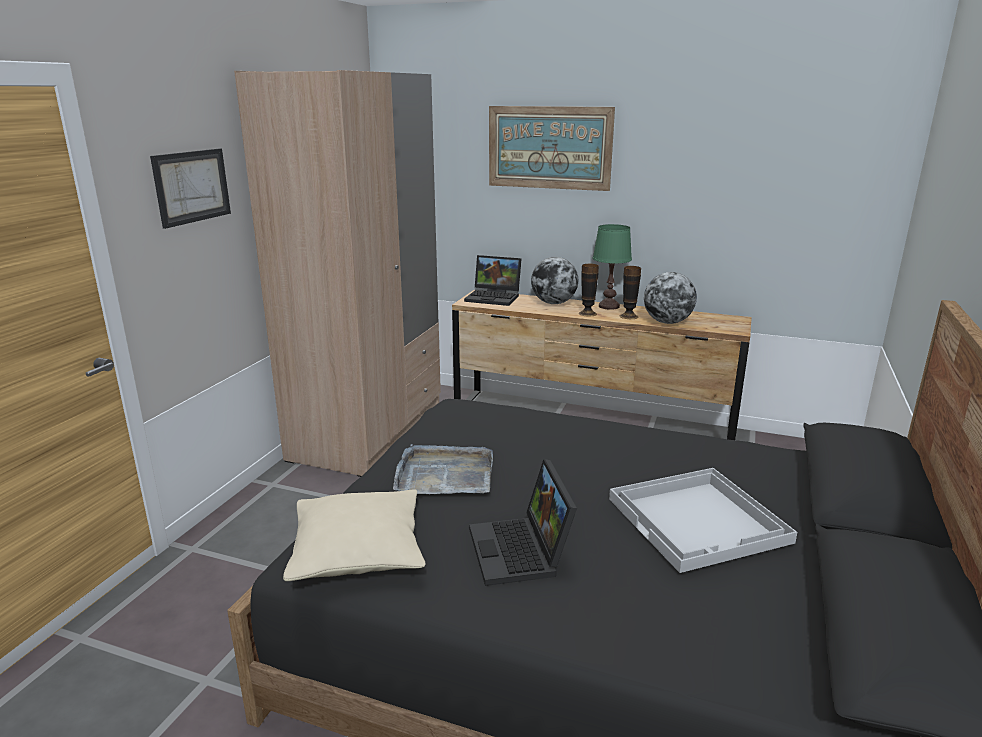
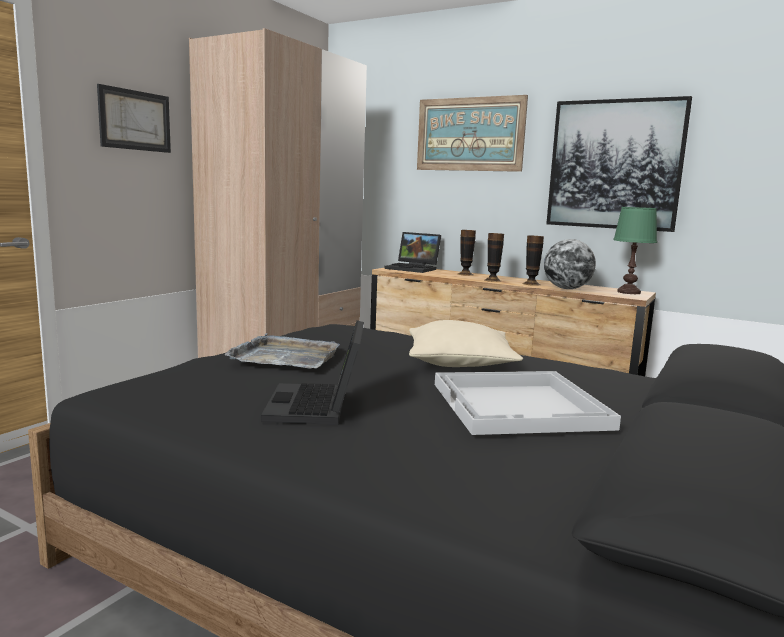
camera: 10 degrees right, 10 degrees down
(358, 551) = (161, 391): beige pillow -> beige pillow (459, 362)
(553, 303) = (465, 274): globe -> vase
(609, 306) = (517, 278): green table lamp -> green table lamp (629, 292)
(710, 186) = (614, 165): none -> picture

